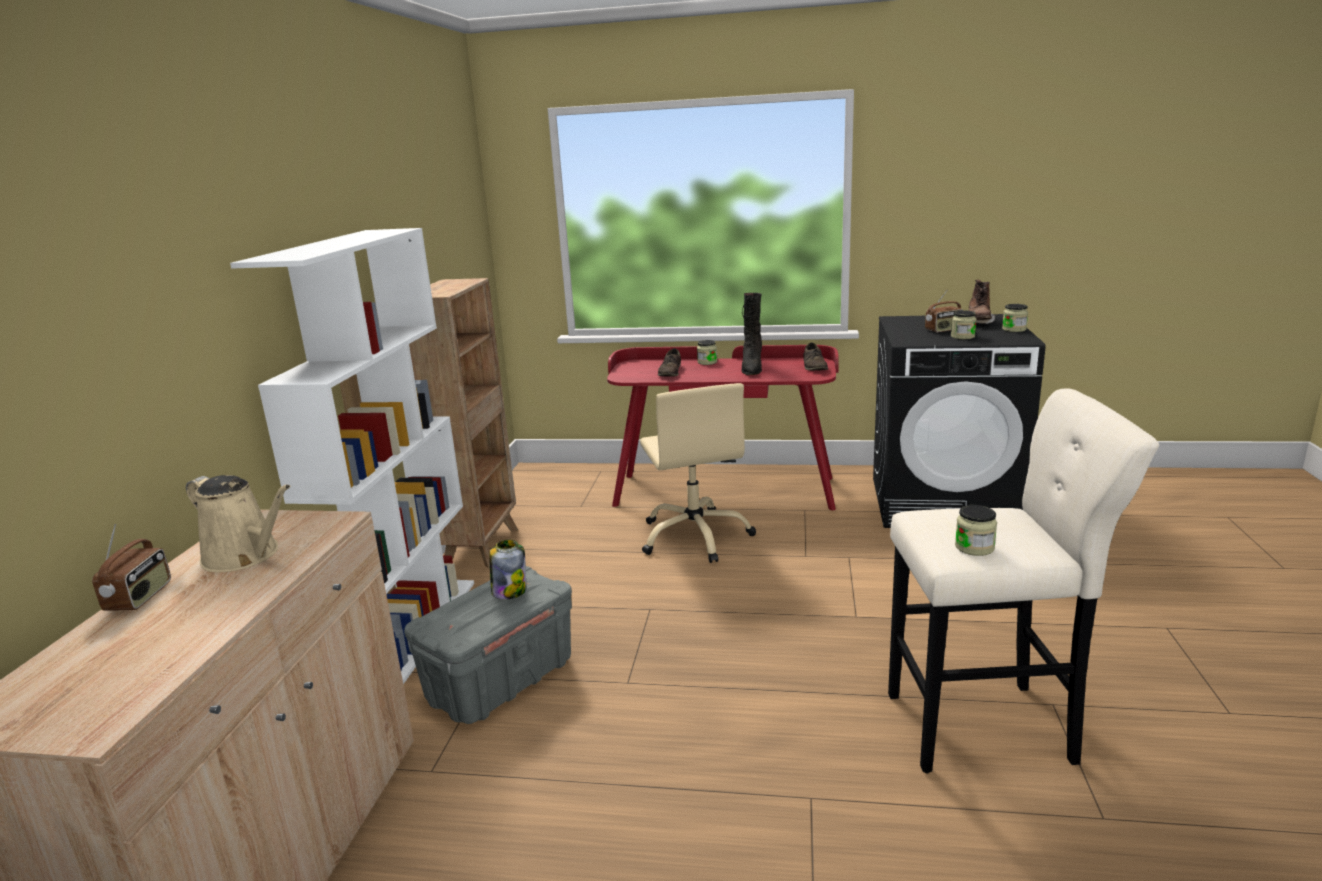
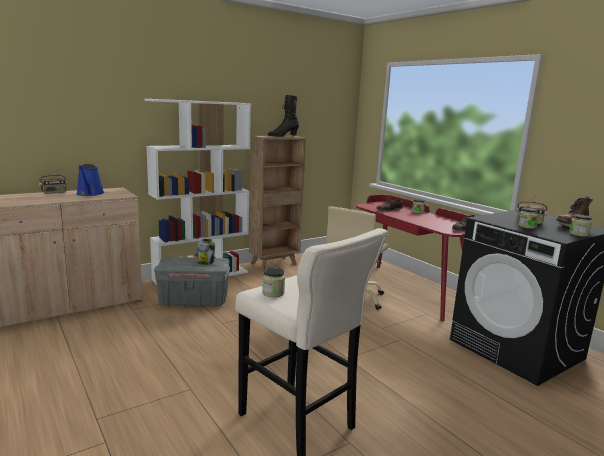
camera: 45 degrees right, 5 degrees down
(245, 556) = (89, 194): beige watering can -> blue watering can
(752, 368) = (429, 219): black boot -> black boot (283, 136)

